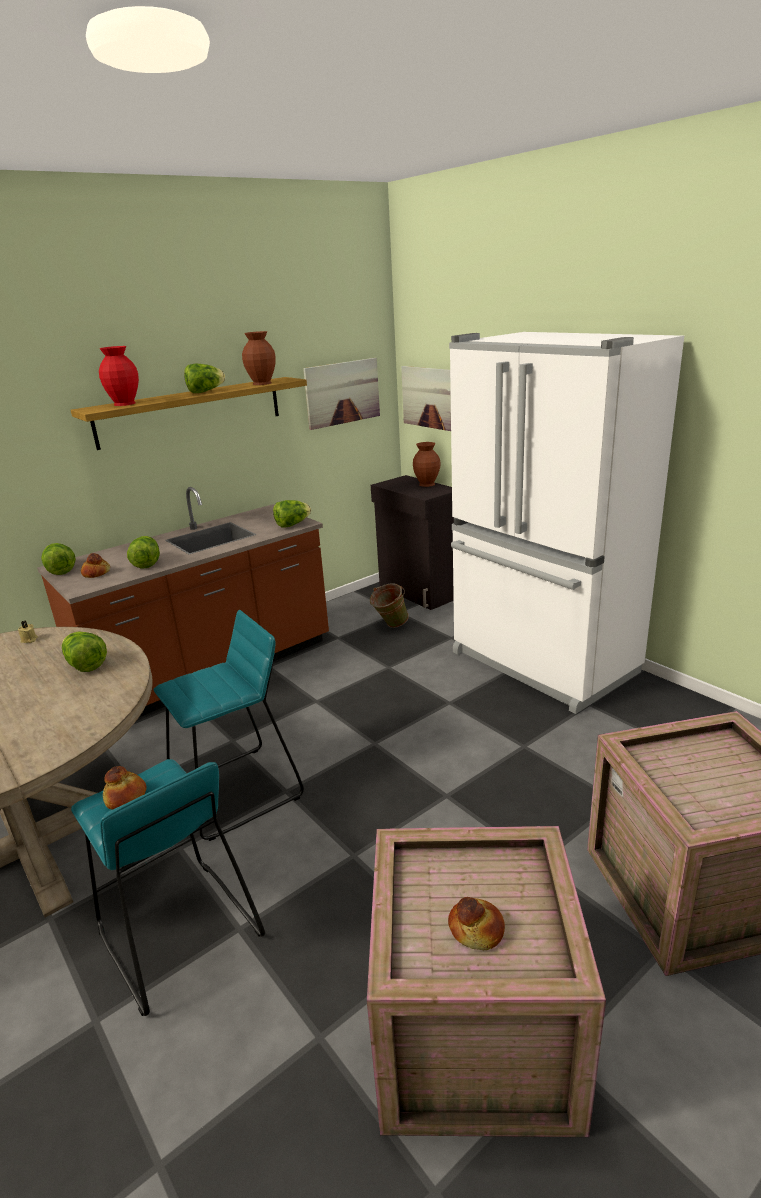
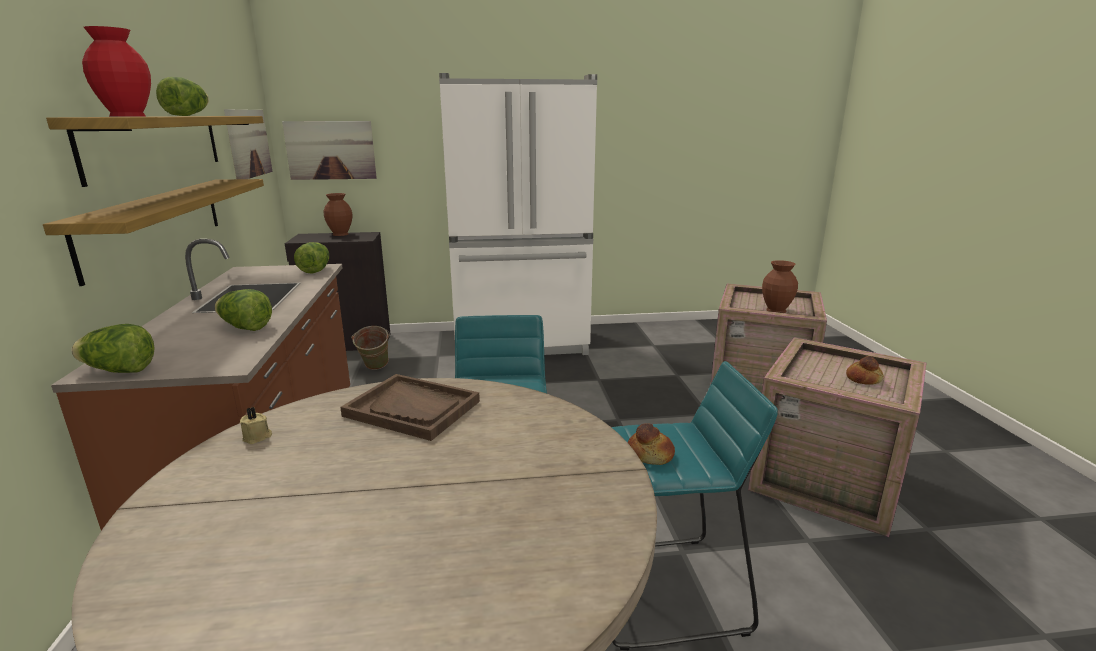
camera: 60 degrees left, 5 degrees down
(85, 665) = (412, 409): lettuce -> brown tray
(96, 573) = (197, 353): bread -> none
(176, 470) = (156, 223): none -> shelf
(262, 383) = (226, 115): brown vase -> brown vase (775, 310)

